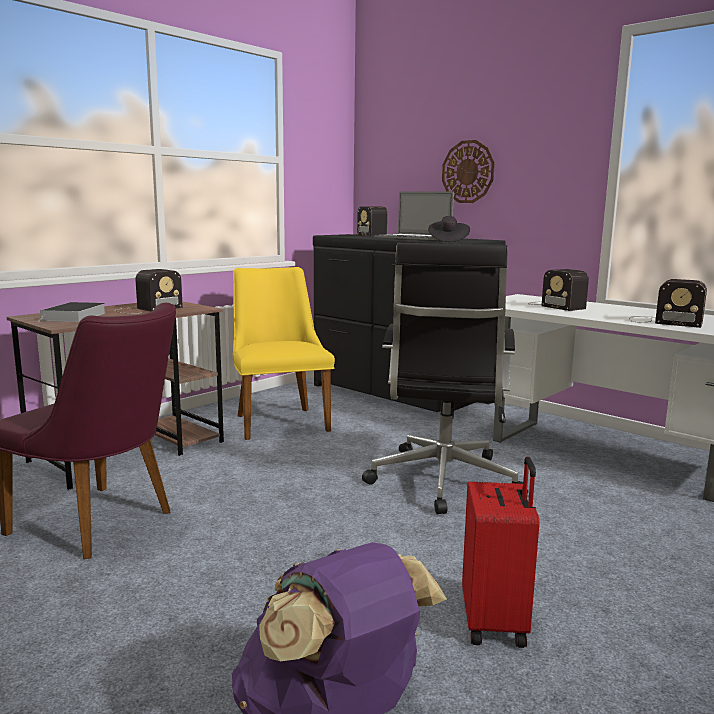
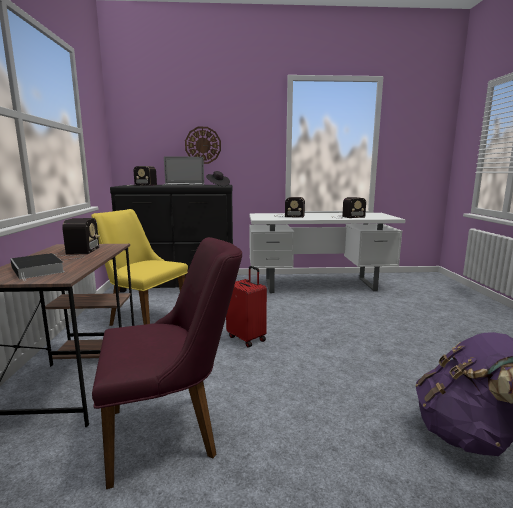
camera: 45 degrees left, 0 degrees up
(442, 482) = (290, 318): black office chair -> none
(496, 622) = (421, 364): red suitcase -> red suitcase (247, 338)

